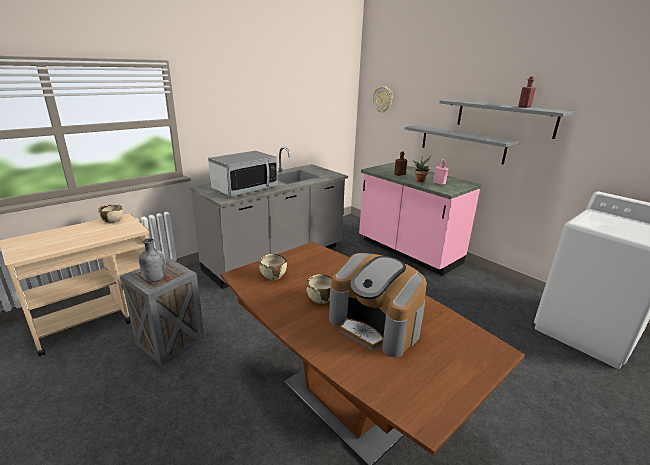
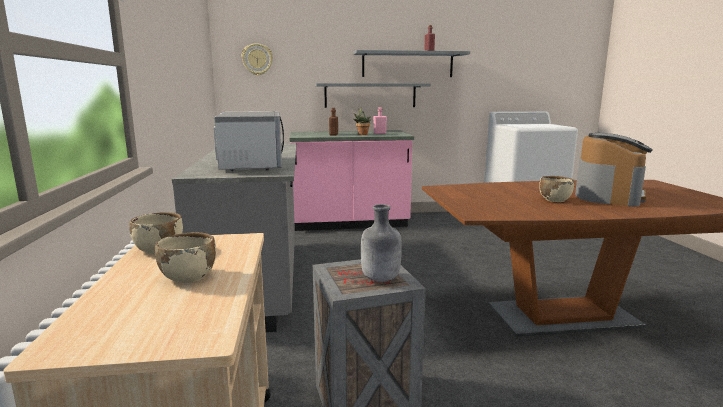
camera: 55 degrees left, 10 degrees down
(273, 275) = (492, 205): beige bowl -> beige bowl (188, 276)
(375, 325) = (609, 195): coffee machine -> coffee machine turned 45 degrees counterclockwise

